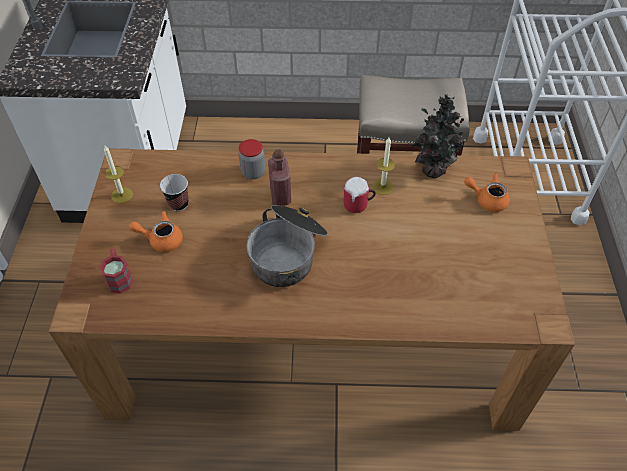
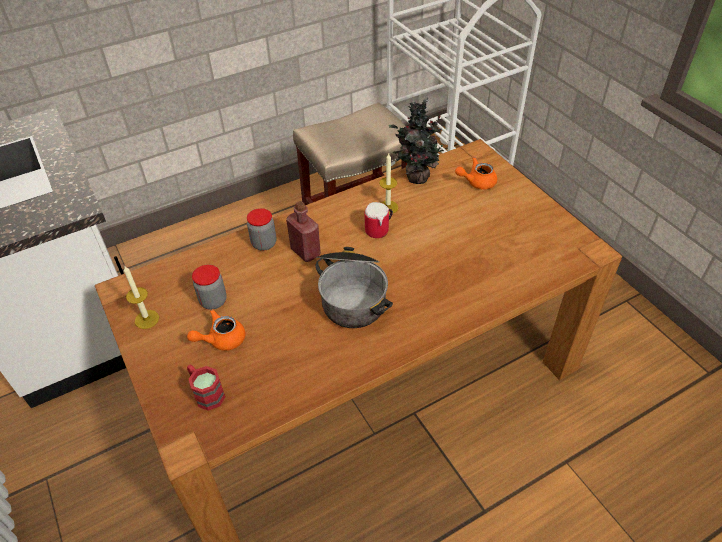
camera: 30 degrees left, 5 degrees down
(178, 204) = (213, 301): cup -> jar

